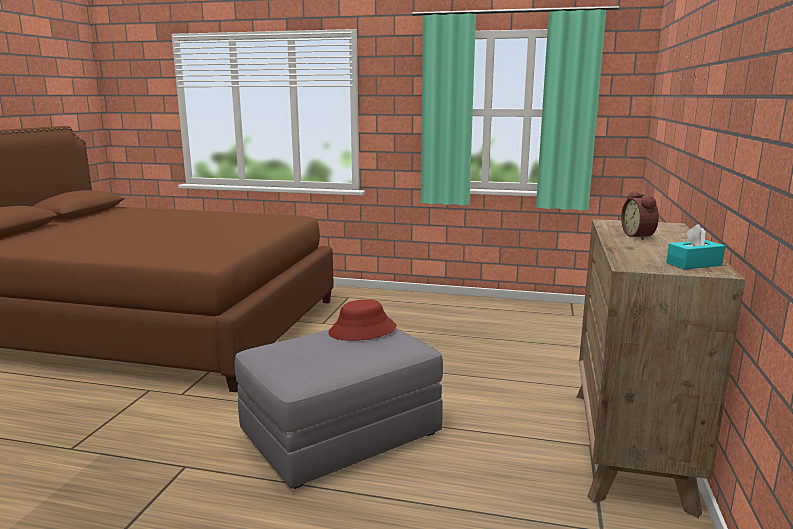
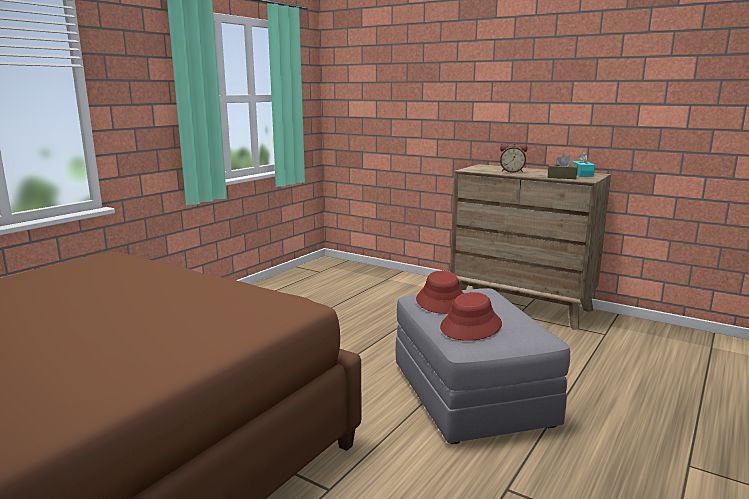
camera: 70 degrees left, 0 degrees up
(302, 347) = (471, 326): none -> red hat
(630, 255) = (562, 177): none -> brown tissue box

